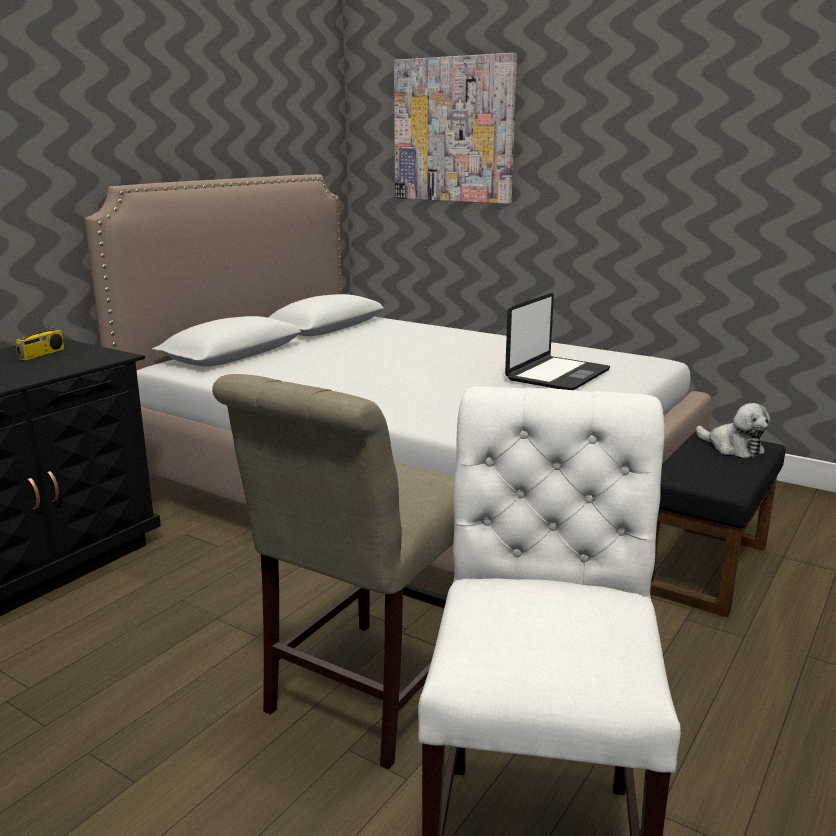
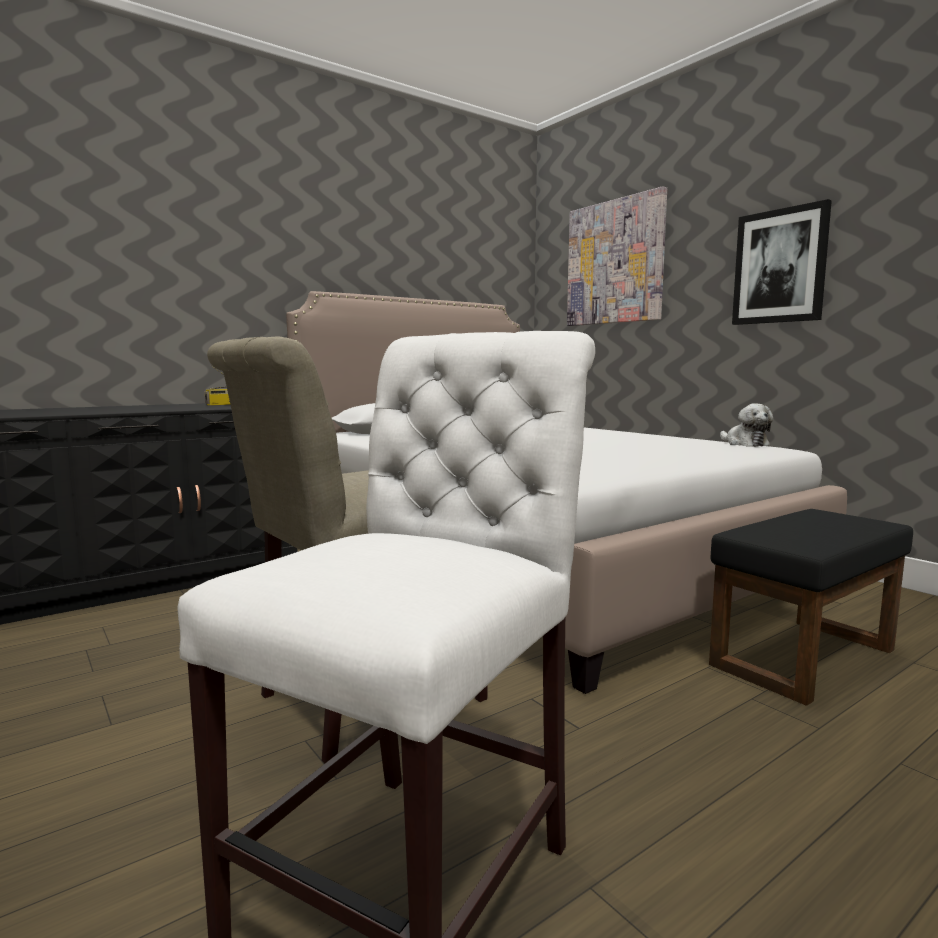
camera: 20 degrees right, 10 degrees down
(556, 375) = (660, 449): laptop -> none
(641, 163) = (780, 266): none -> picture
(732, 448) = (840, 522): plush toy -> plush toy (744, 444)

